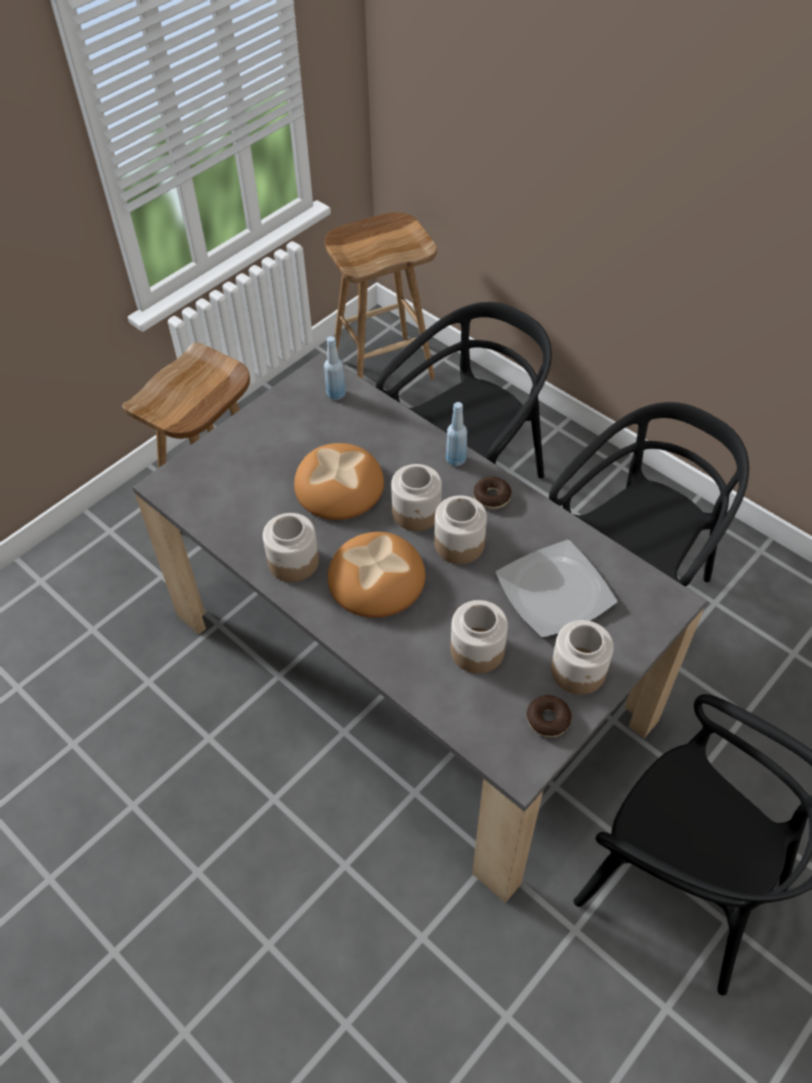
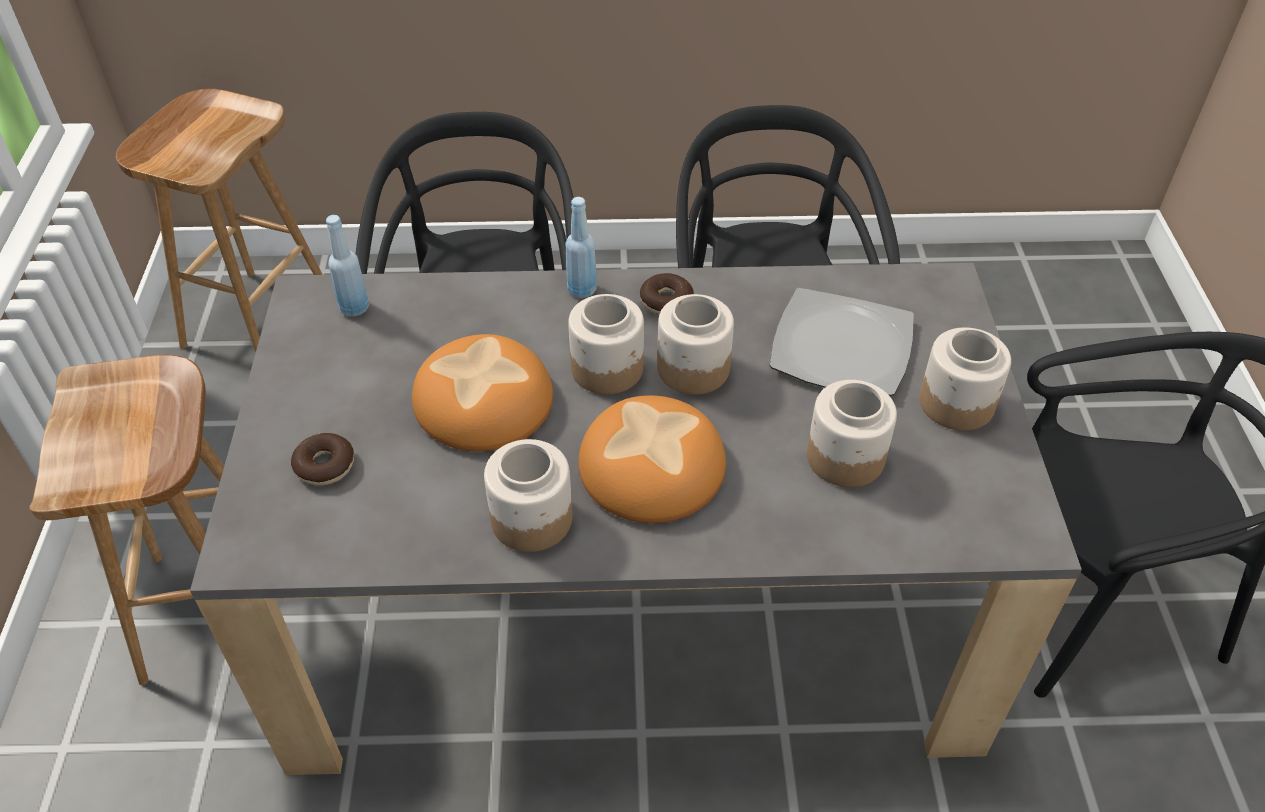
camera: 45 degrees left, 5 degrees down
(548, 719) = (992, 469): donut -> donut (325, 466)

